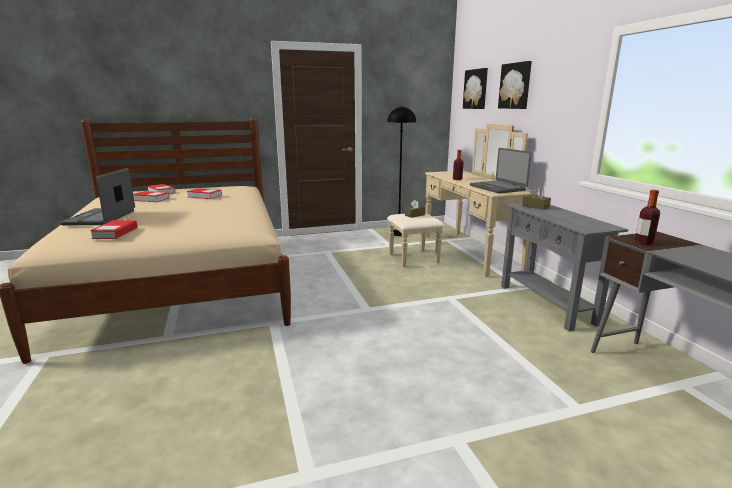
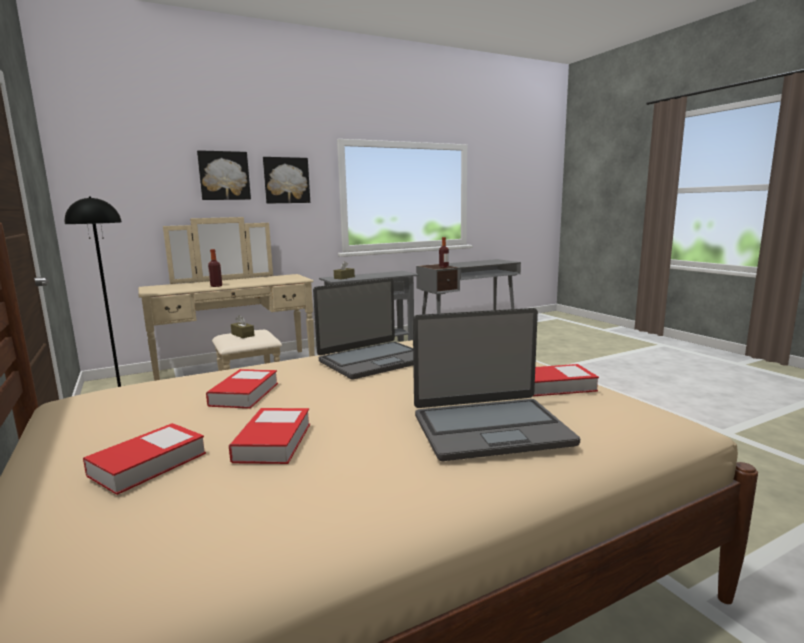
camera: 100 degrees left, 5 degrees down
(476, 89) = (133, 176): picture -> picture (286, 180)
(498, 188) = (276, 278): laptop -> laptop (374, 361)

